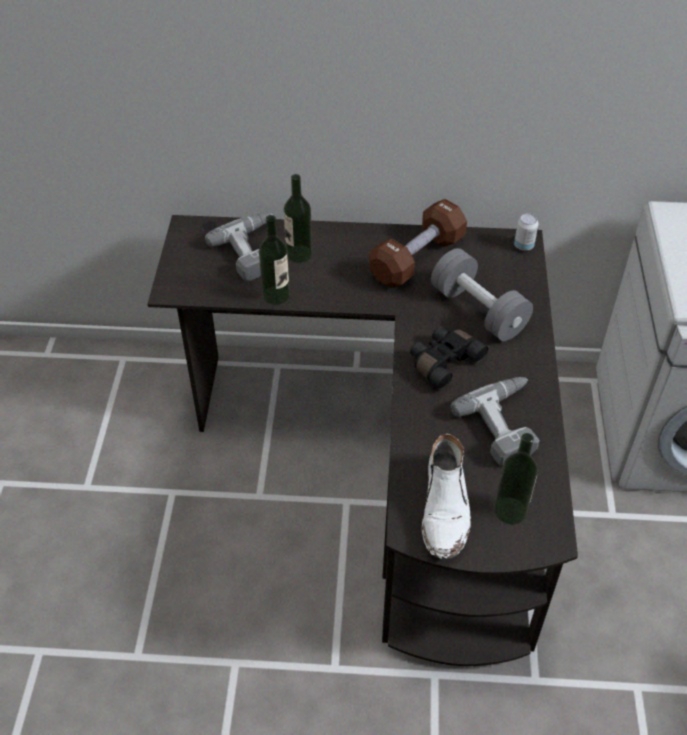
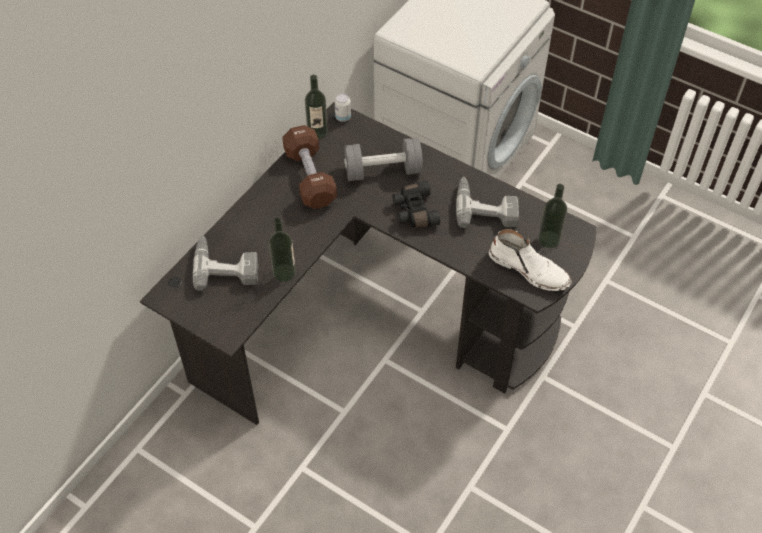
camera: 60 degrees left, 5 degrees up
(299, 254) = (251, 240): bottle -> bottle (317, 132)

